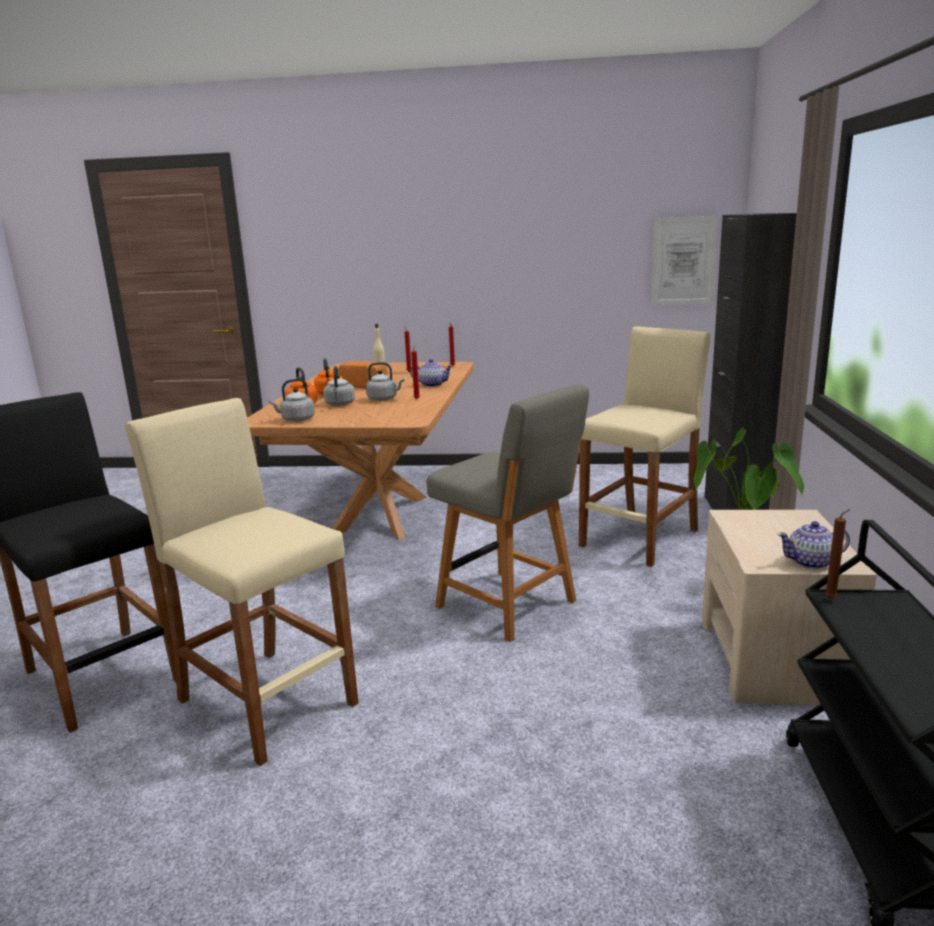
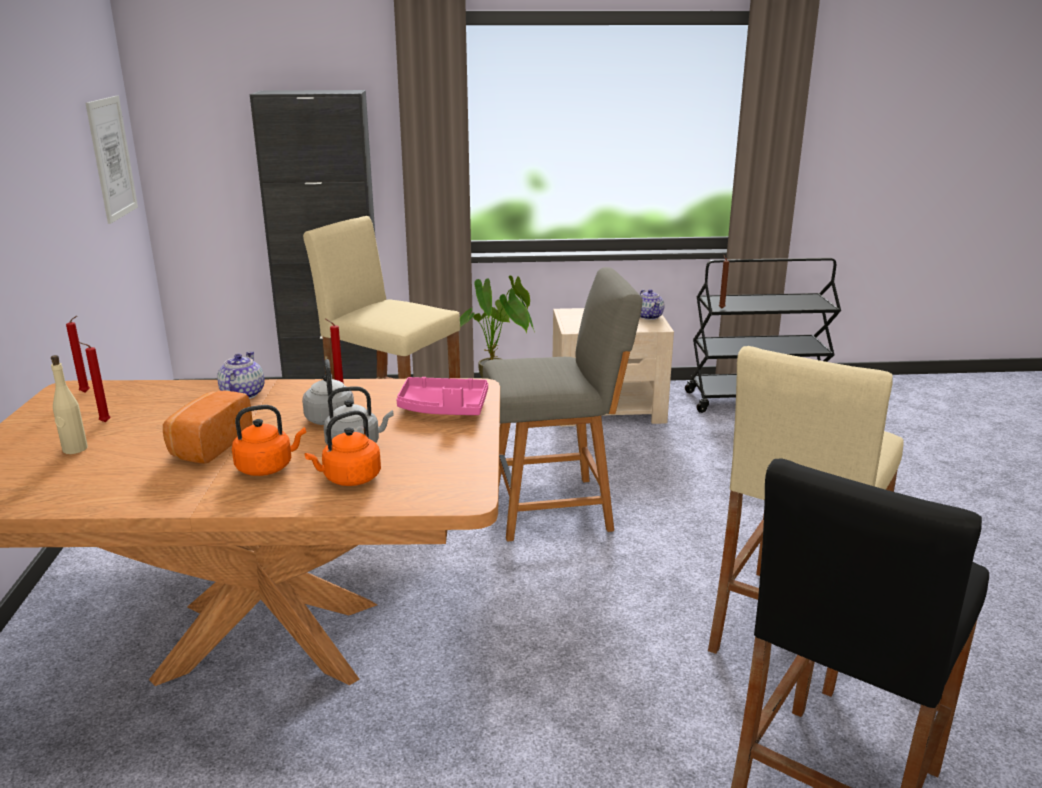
camera: 100 degrees left, 5 degrees up
(296, 420) = (455, 465): grey kettle -> none
(379, 416) = (443, 408): none -> pink tray
(509, 606) = (555, 508): grey chair -> grey chair turned 45 degrees clockwise

